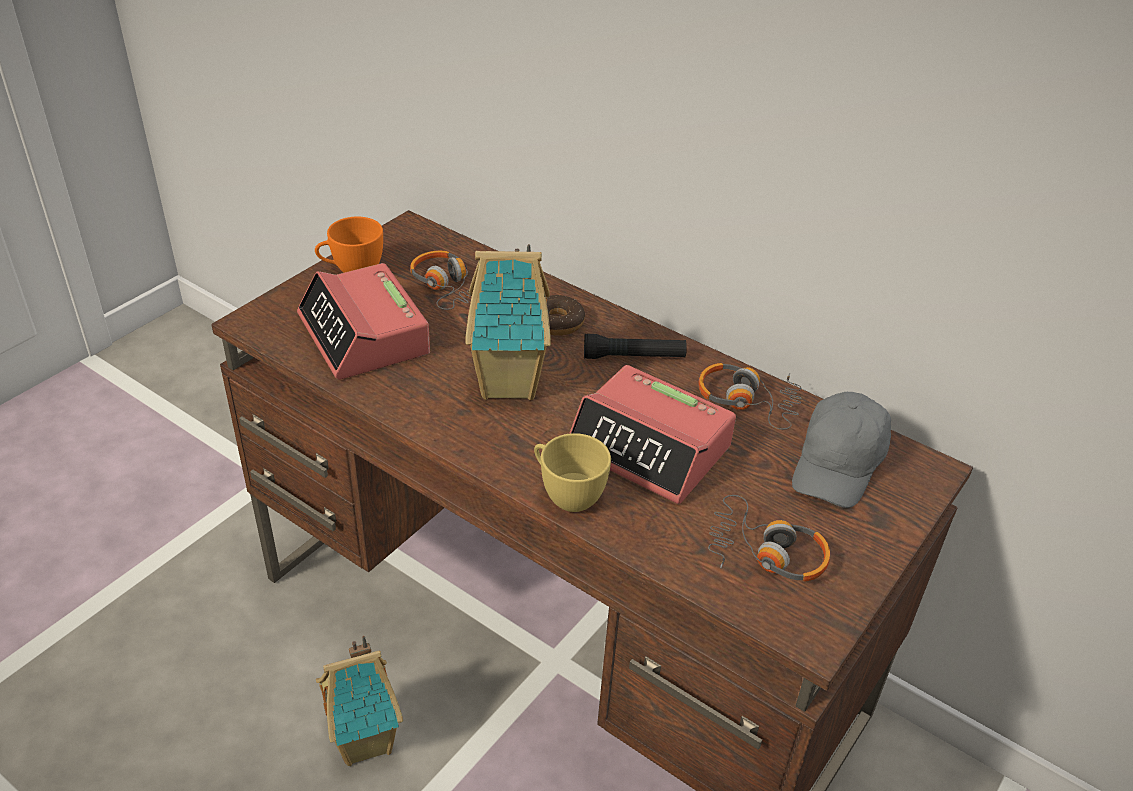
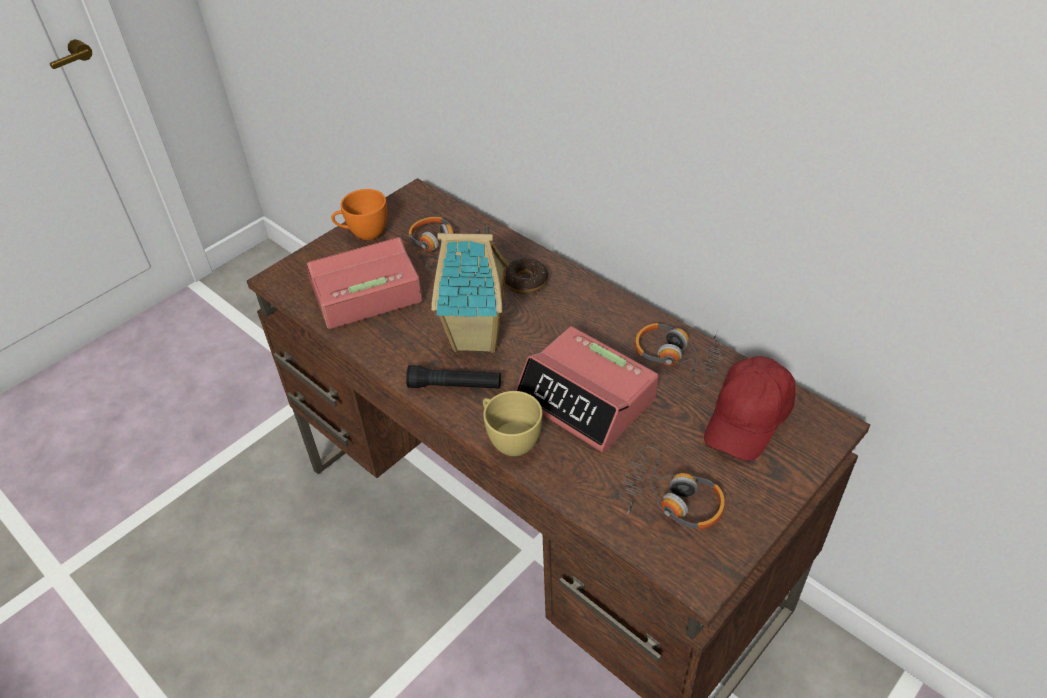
camera: 10 degrees right, 5 degrees up
(364, 335) = (365, 292): alarm clock -> alarm clock turned 90 degrees clockwise
(367, 741) = (377, 608): toy house -> none
(634, 357) = (585, 314): black flashlight -> black flashlight (455, 386)
(838, 464) = (748, 419): grey cap -> red cap

